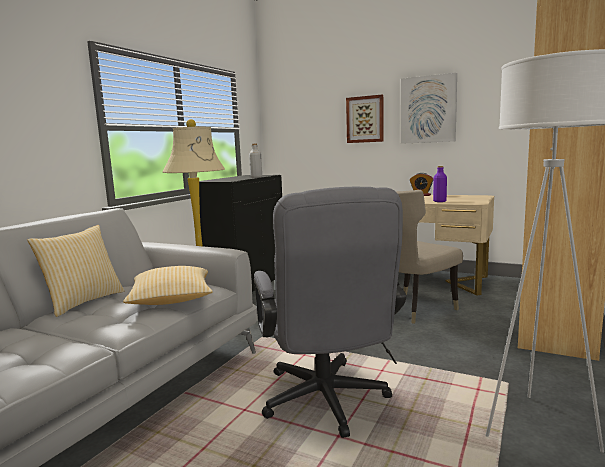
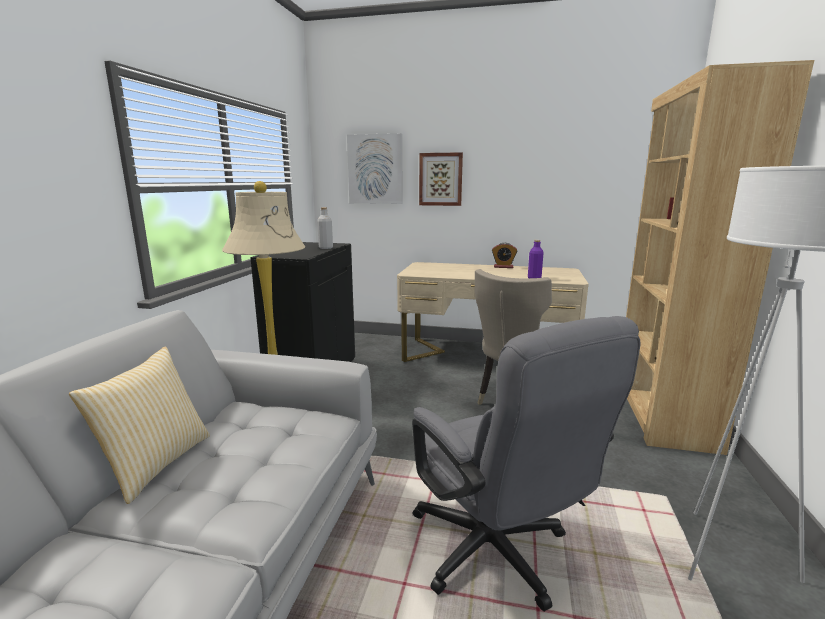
camera: 15 degrees left, 5 degrees up
(171, 300) = (290, 449): pillow -> none
(428, 109) = (512, 173): picture -> picture (375, 169)

